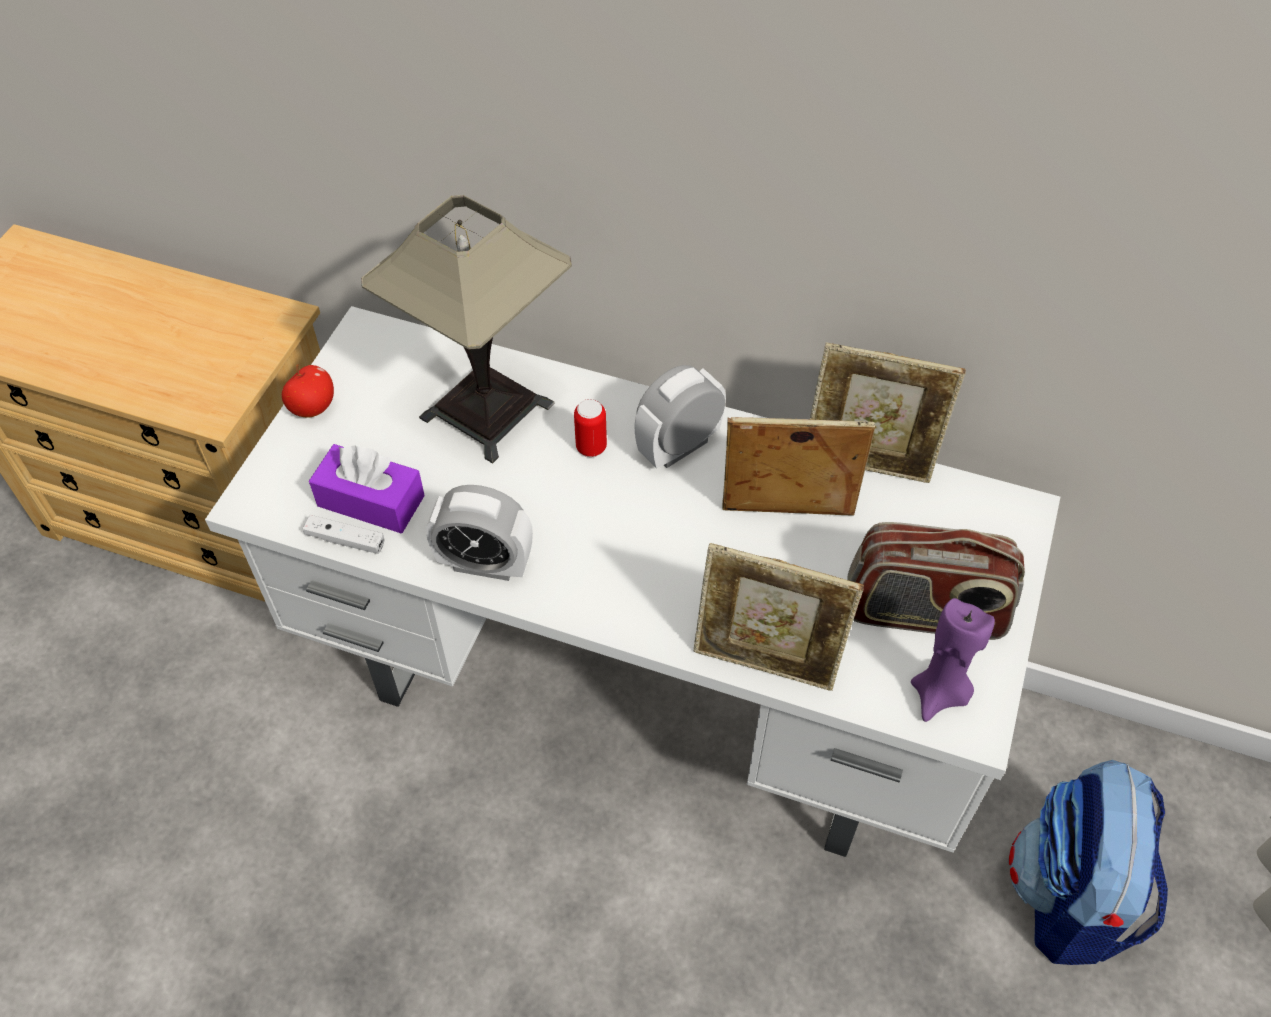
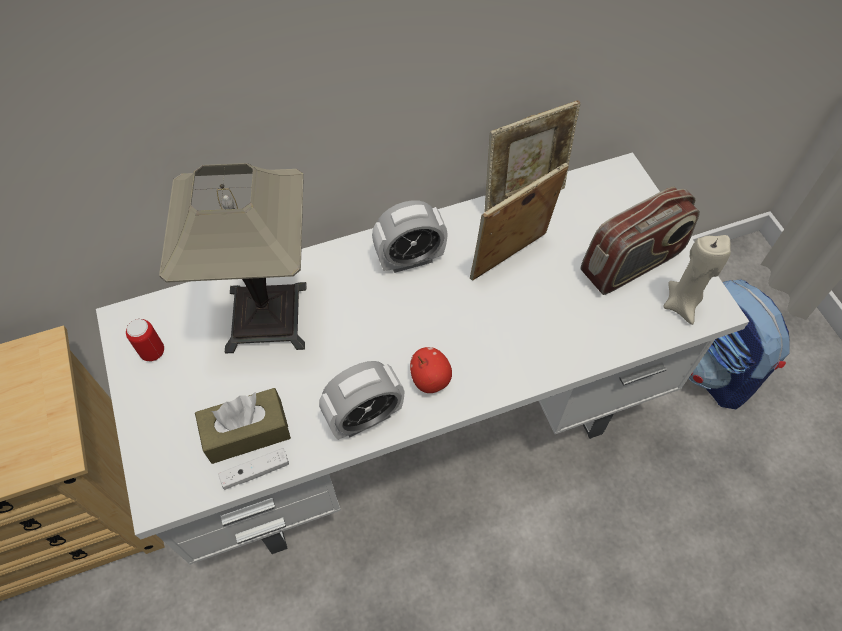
camera: 40 degrees left, 5 degrees up
(313, 407) = (139, 398): apple -> apple (430, 379)
(371, 501) = (247, 432): purple tissue box -> brown tissue box
(591, 447) = (357, 295): can -> can (152, 352)
(679, 447) = (410, 259): alarm clock -> alarm clock turned 120 degrees counterclockwise
(765, 664) = (583, 354): picture frame -> none
(939, 694) = (682, 304): purple candle -> beige candle

